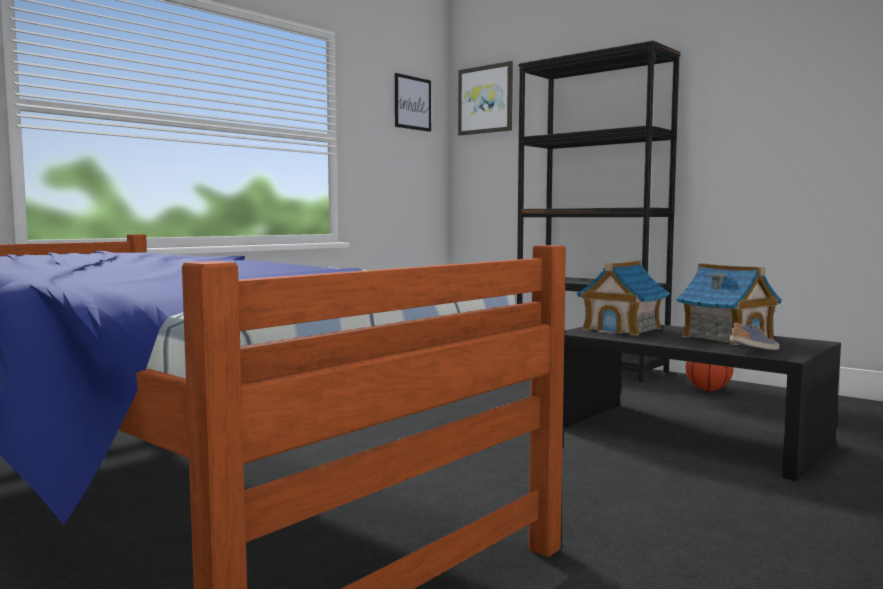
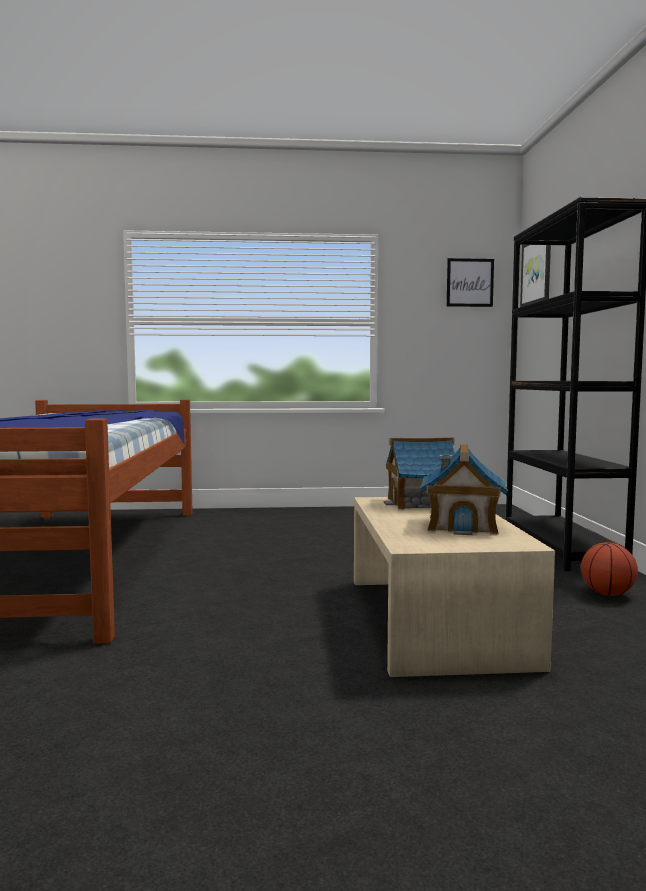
camera: 45 degrees right, 0 degrees up
(687, 436) = (433, 619): black coffee table -> beige coffee table
(755, 350) = (416, 537): shoe -> none

